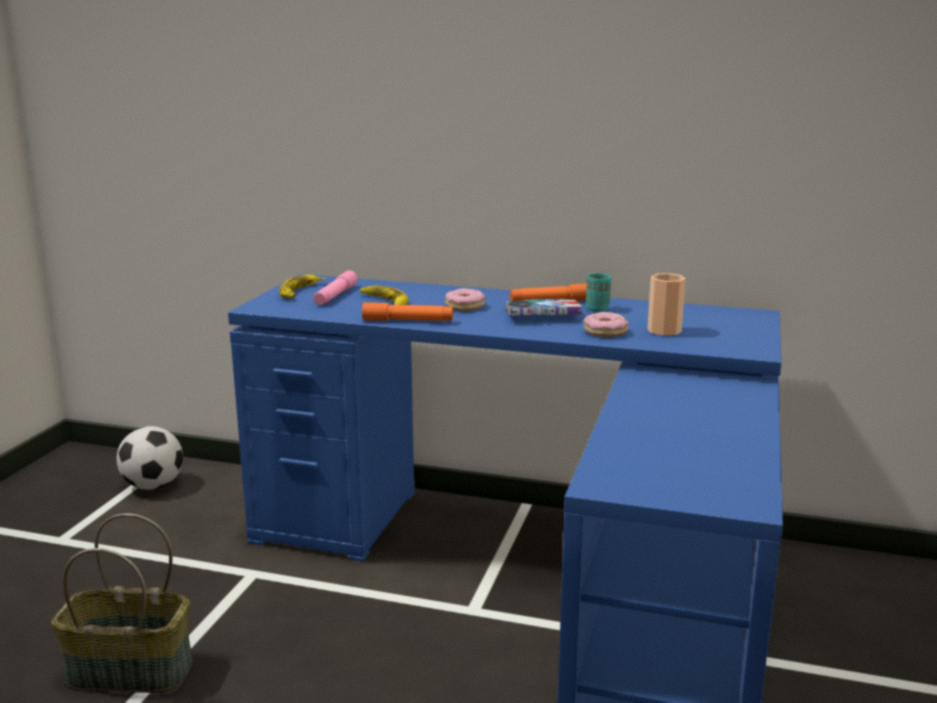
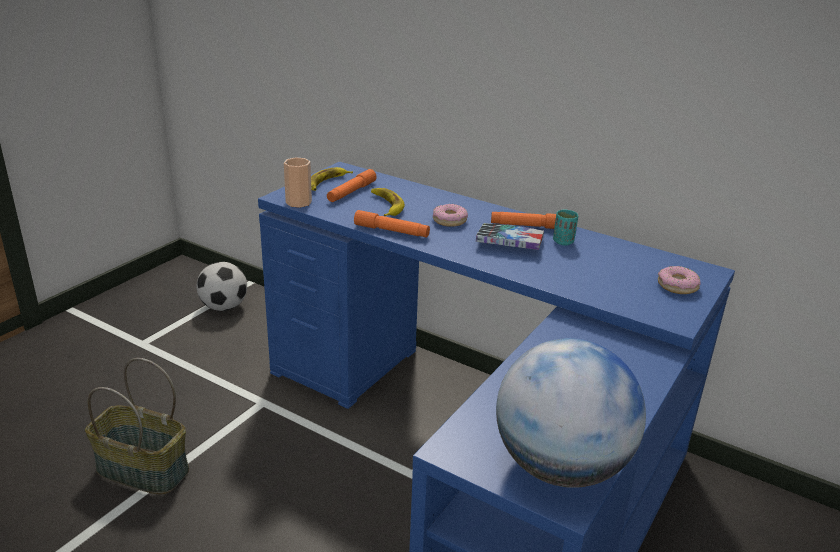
camera: 15 degrees right, 10 degrees up
(335, 296) = (351, 192): pink flashlight -> orange flashlight
(605, 331) = (552, 272): donut -> donut (677, 286)
(664, 331) = (607, 279): cup -> cup (298, 202)
(721, 480) = (560, 467): none -> globe

